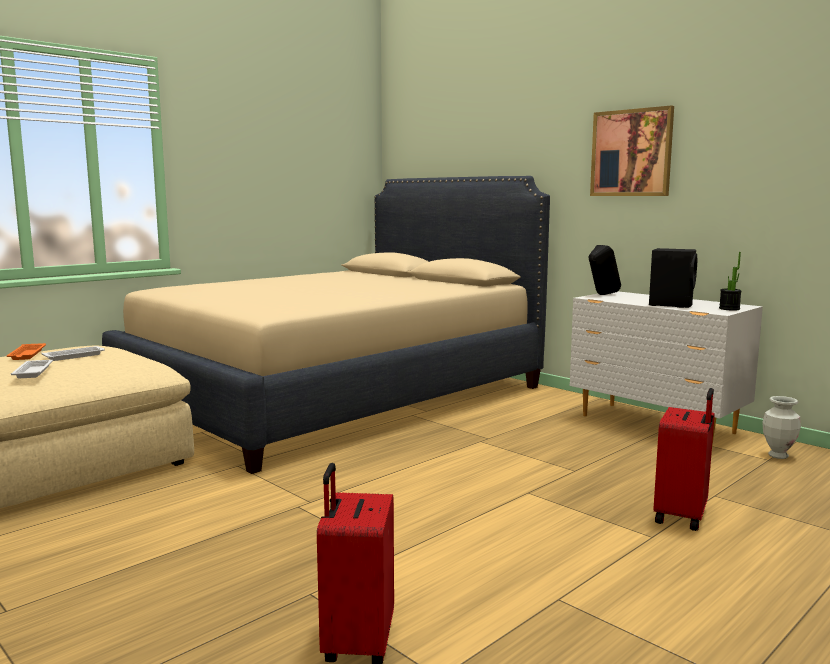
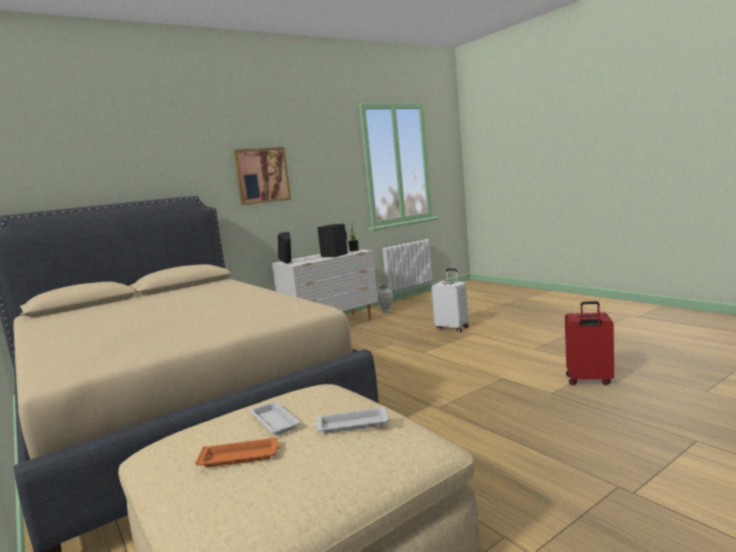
camera: 80 degrees left, 0 degrees up
(682, 516) = (452, 328): red suitcase -> white suitcase

